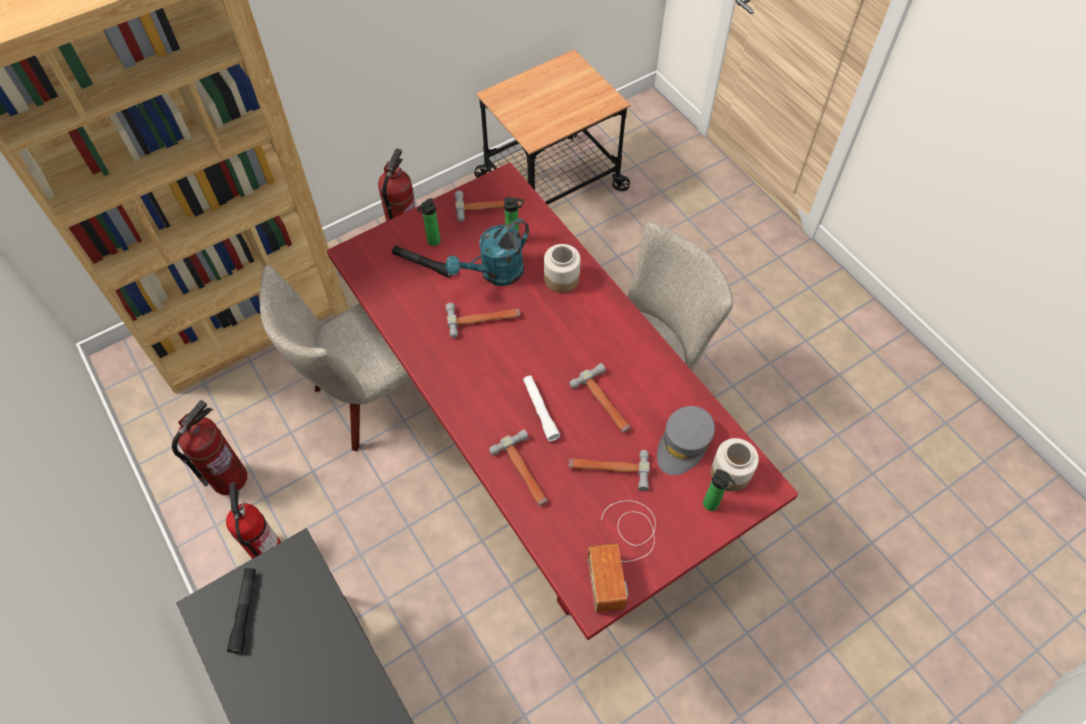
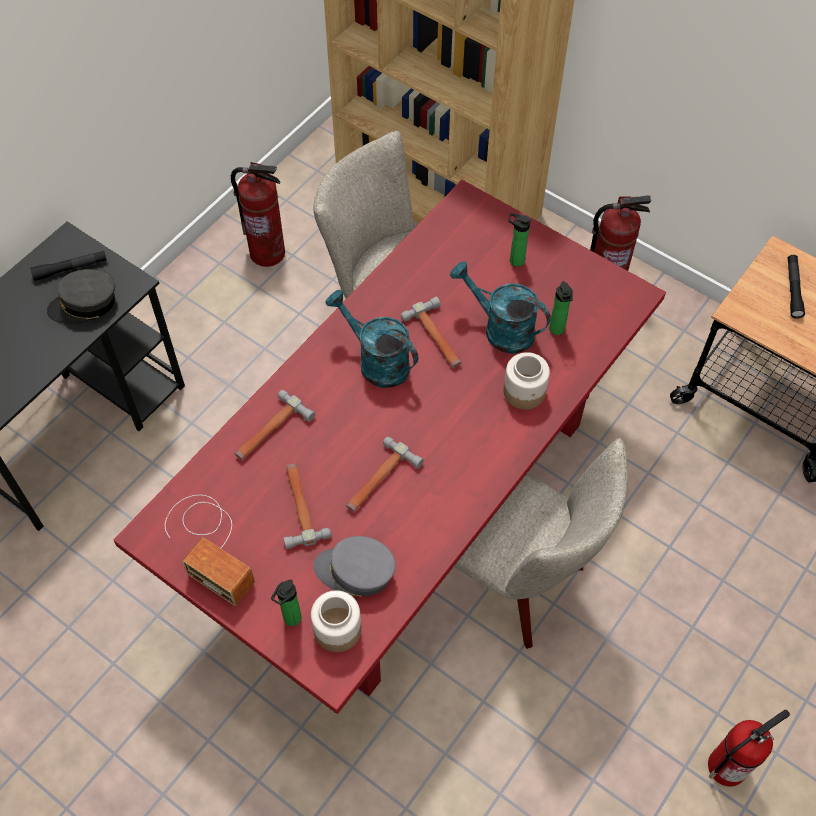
camera: 70 degrees right, 0 degrees up
(265, 547) = (210, 308): fire extinguisher -> fire extinguisher (727, 765)
(299, 606) = (84, 304): none -> grey cap
(423, 264) = (482, 262): black flashlight -> black flashlight (793, 289)
(487, 370) = (376, 361): none -> turquoise watering can
(489, 207) = (588, 294): hammer -> none
(540, 410) = (346, 423): white flashlight -> none
(622, 551) = (210, 545): radio -> radio turned 120 degrees counterclockwise

